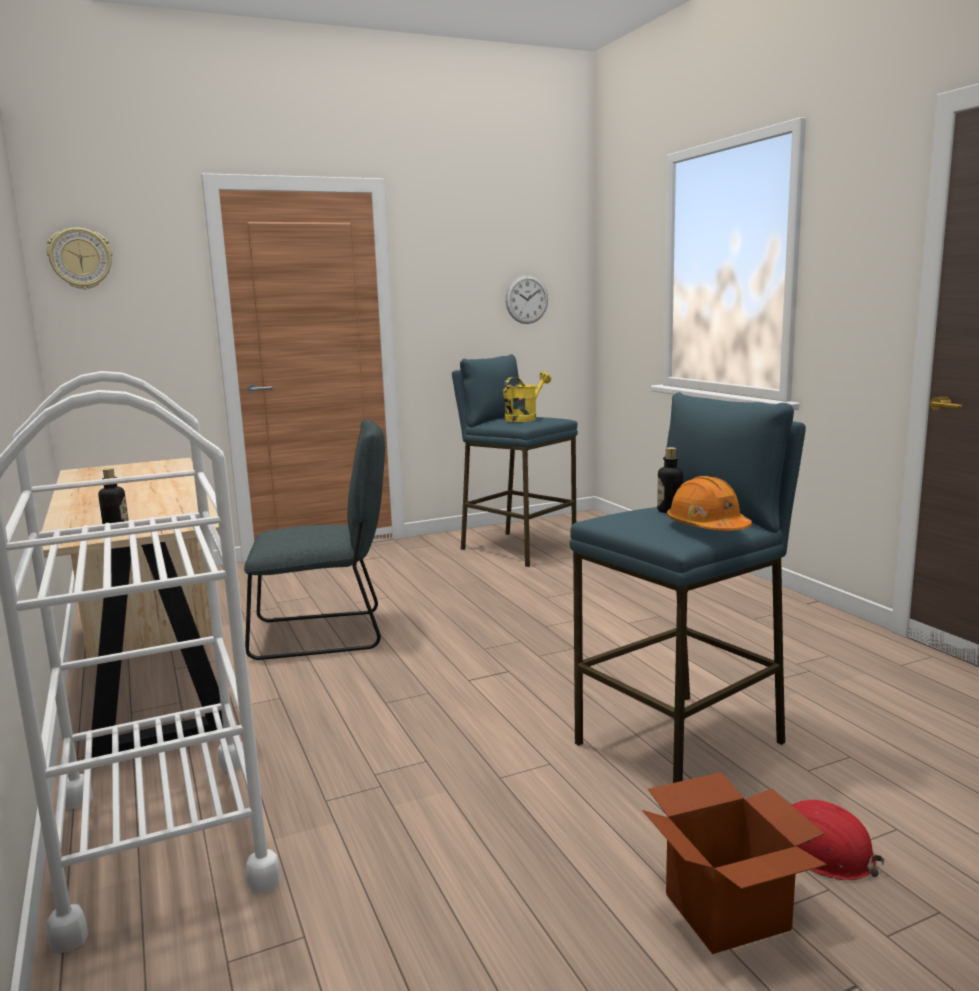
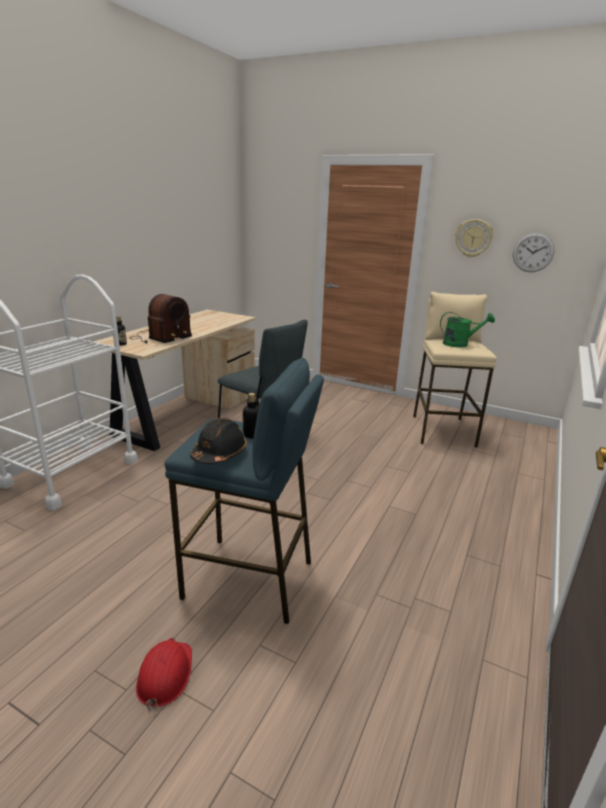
camera: 50 degrees right, 10 degrees up
(80, 258) = (262, 203): wall clock -> wall clock (473, 238)
(150, 507) = (160, 338): none -> radio
(517, 548) = (443, 430): blue stool -> beige stool
(524, 418) = (460, 344): yellow watering can -> green watering can
(707, 527) = (219, 453): orange hard hat -> black hard hat
(727, 912) = (85, 650): cardboard box -> none

